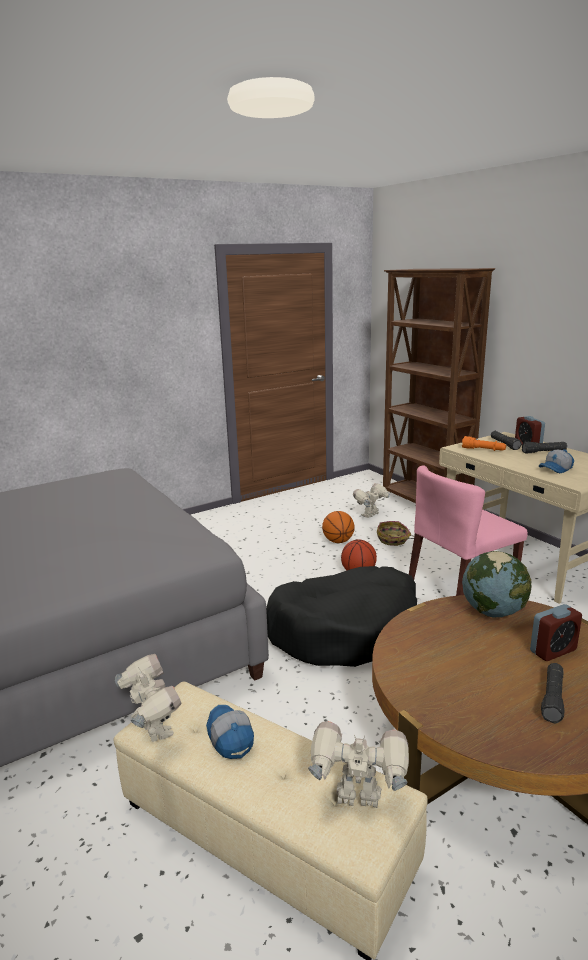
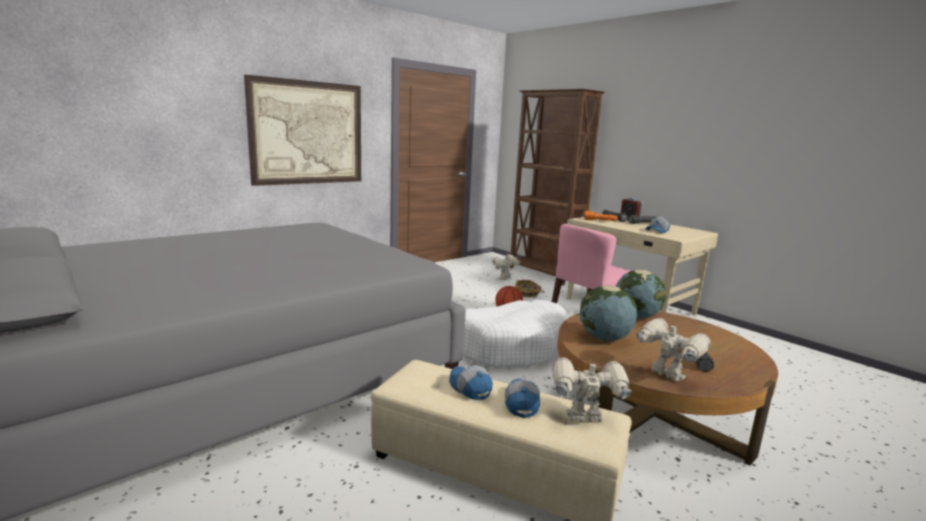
camera: 10 degrees left, 5 degrees down
(112, 353) = (308, 133): none -> picture
(153, 730) = (405, 386): toy robot -> toy robot (666, 375)
(283, 768) = (520, 403): none -> cap
(338, 541) = (485, 294): basketball -> none
(344, 630) = (510, 346): black dog bed -> white dog bed
(432, 654) = (604, 338): none -> globe
(553, 650) = (687, 336): alarm clock -> none

